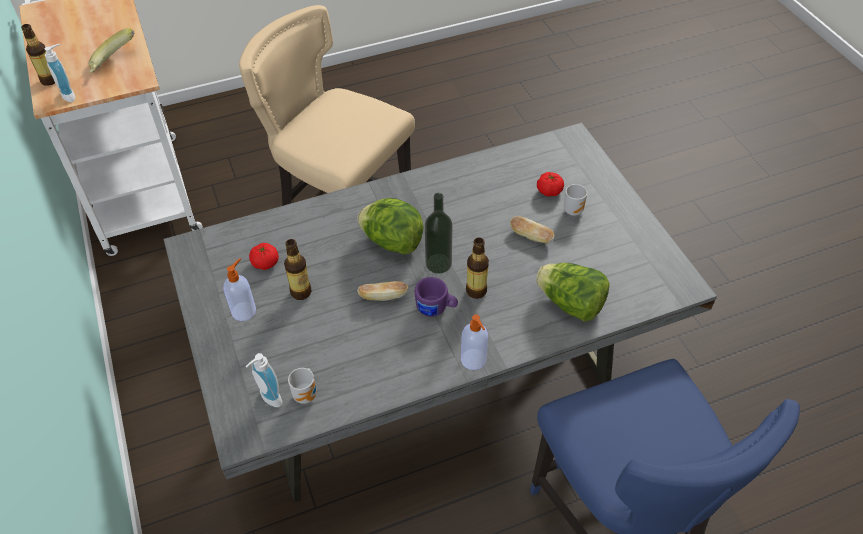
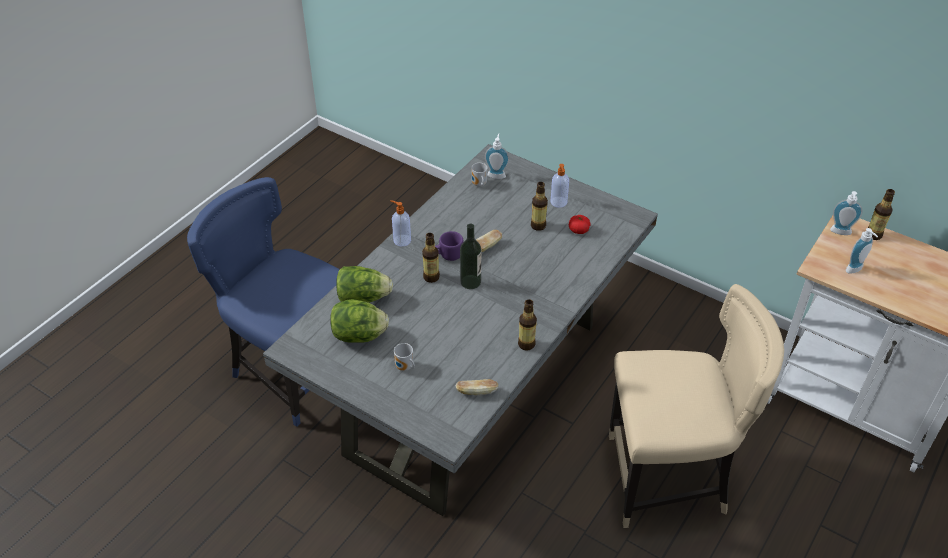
camera: 145 degrees right, 5 degrees down
(114, 64) = (856, 270): banana -> soap dispenser
(392, 242) = (514, 280): lettuce -> lettuce (359, 336)
(441, 177) = (526, 344): none -> bottle
(531, 236) = (422, 331): bread -> bread (476, 392)
(549, 191) = (434, 374): tomato -> none

